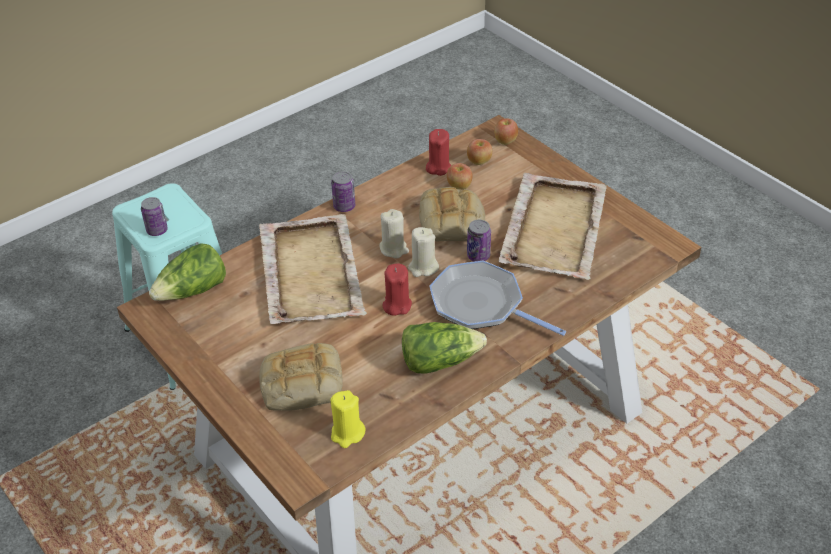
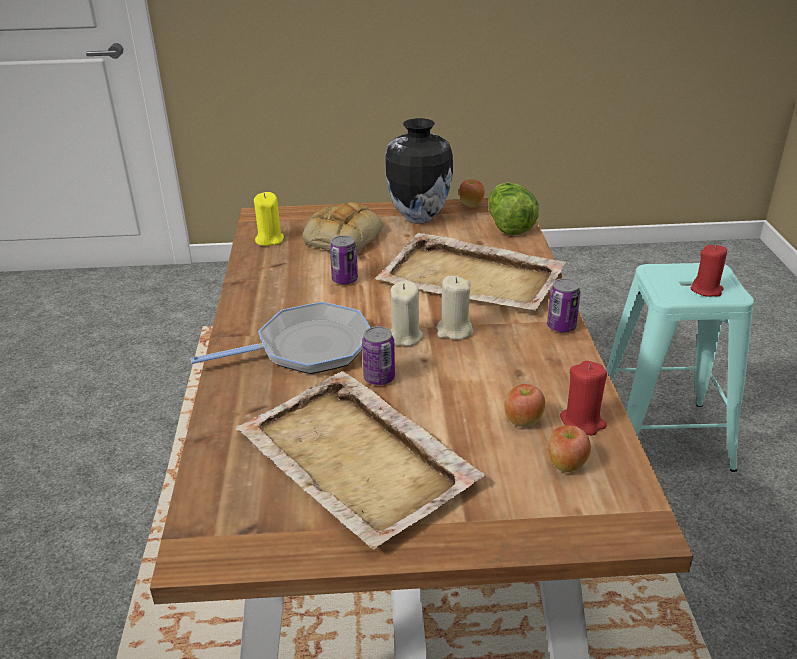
camera: 125 degrees right, 10 degrees down
(157, 230) = (665, 274): can -> can (345, 280)
(220, 355) = (418, 217): none -> vase
(397, 305) = (371, 304): red candle -> red candle (706, 290)
(439, 361) = (276, 299): lettuce -> none
(452, 222) = (457, 385): bread -> none
(505, 141) = (601, 519): apple -> apple (471, 205)

